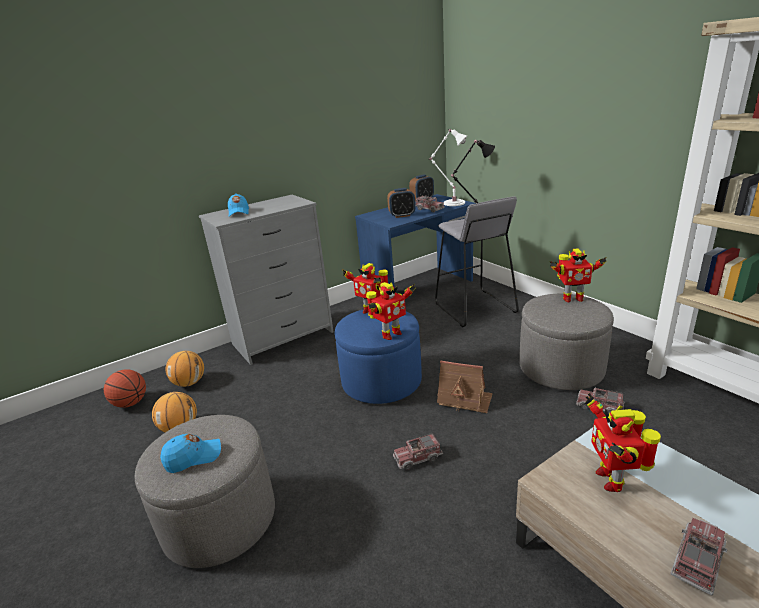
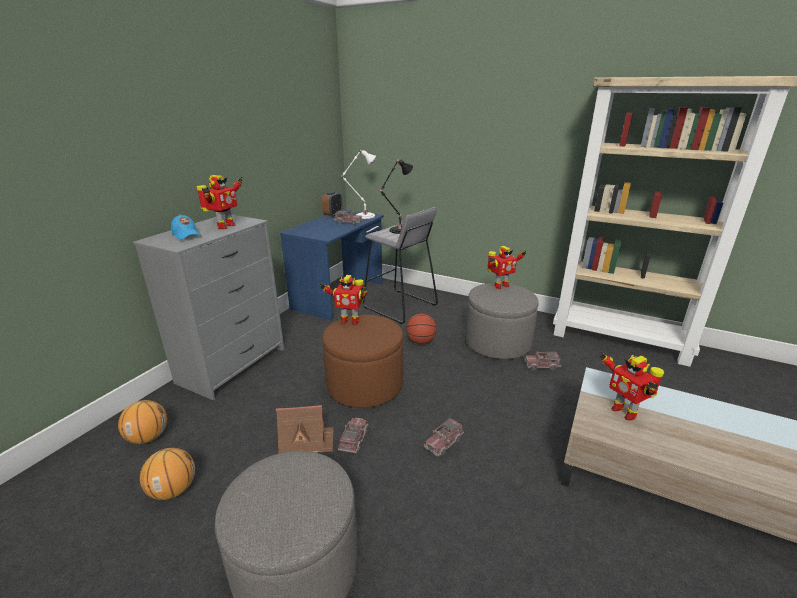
camera: 30 degrees left, 0 degrees up
(130, 403) = (78, 482): basketball -> basketball (420, 342)
(193, 457) = (289, 506): blue cap -> none
(381, 381) = (365, 385): blue ottoman -> brown ottoman
(390, 334) = (384, 338): toy robot -> toy robot (224, 226)
(402, 215) = (328, 229): alarm clock -> none
(464, 399) = (445, 383): toy house -> toy house (306, 441)
(697, 561) = (709, 449): toy truck -> toy truck (353, 440)

